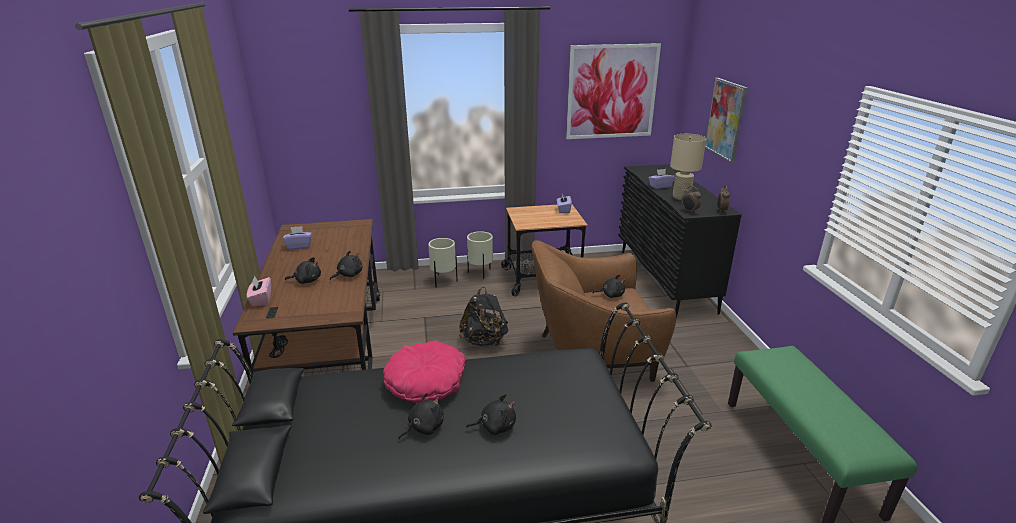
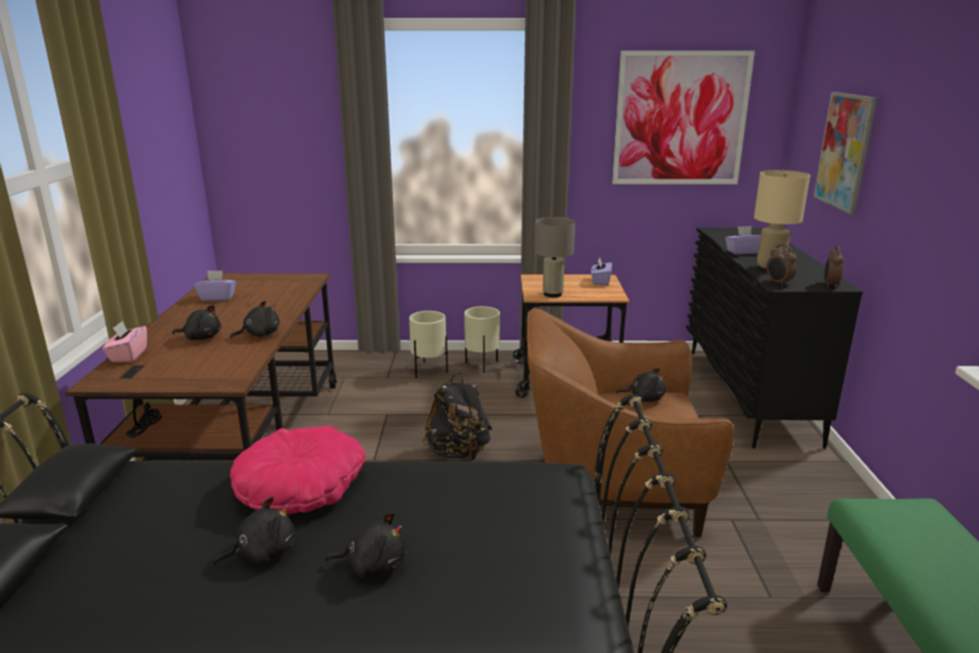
camera: 10 degrees right, 5 degrees down
(534, 223) = (552, 294): none -> grey table lamp

